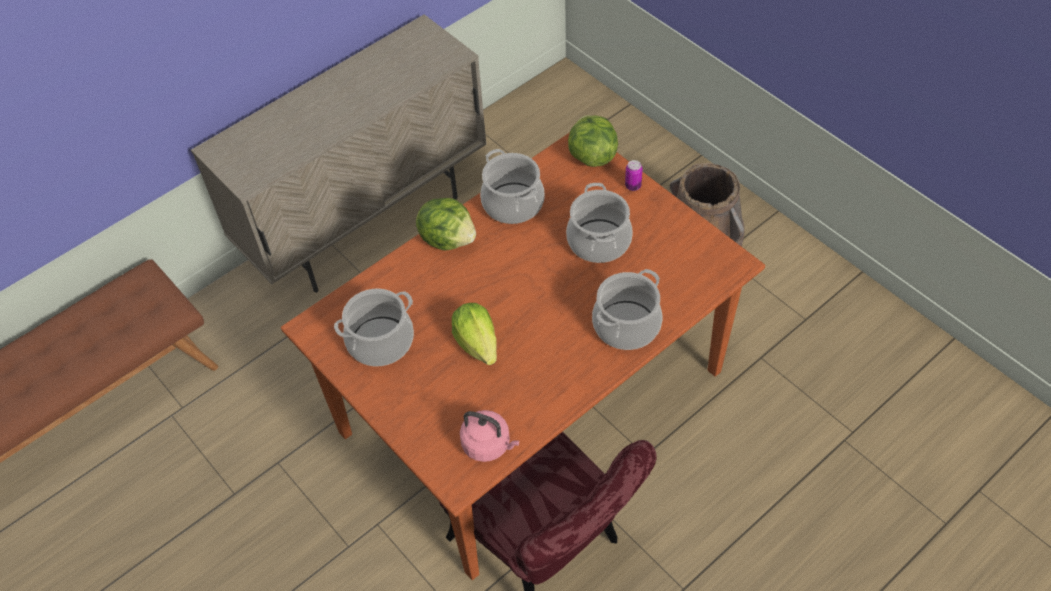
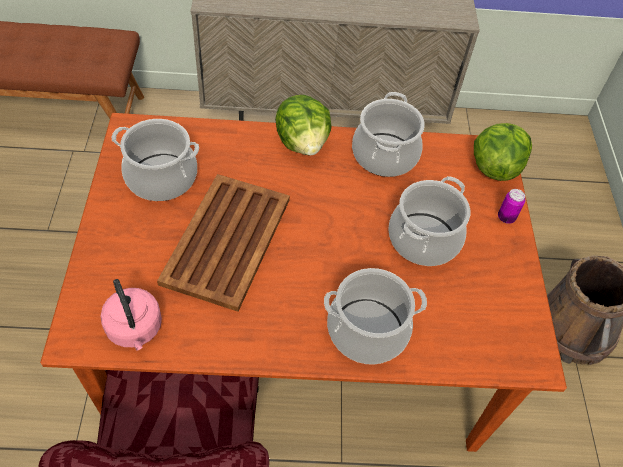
camera: 35 degrees right, 0 degrees up
(477, 343) = (228, 239): lettuce -> brown tray

